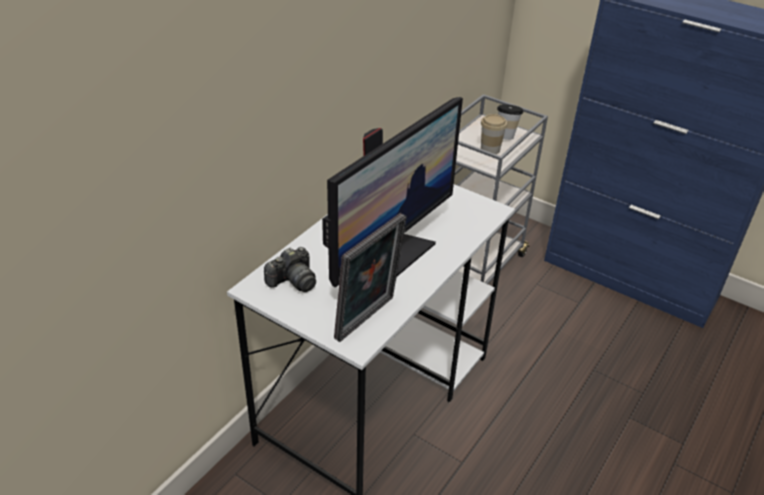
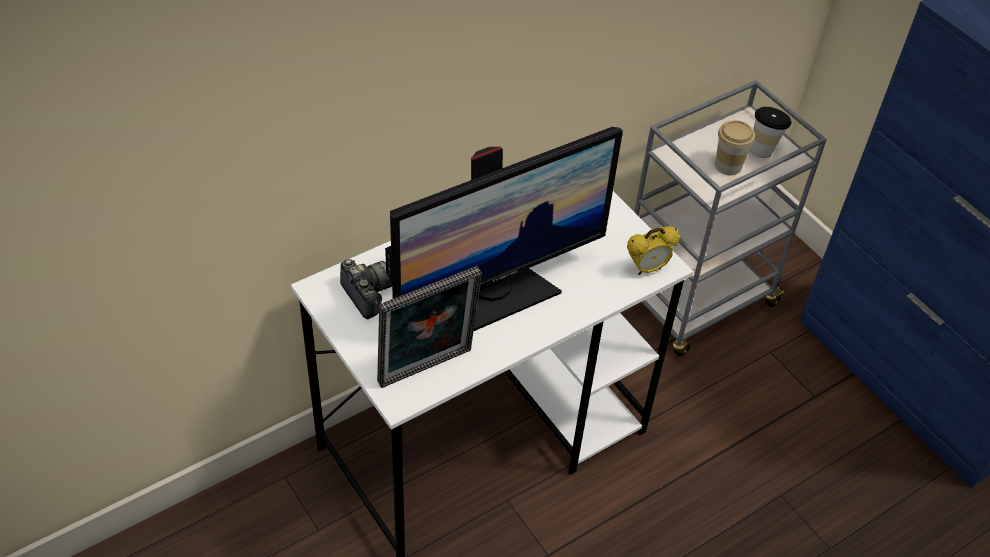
camera: 20 degrees right, 10 degrees up
(293, 281) = (368, 293): camera -> camera turned 105 degrees counterclockwise
(484, 214) = (647, 268): none -> alarm clock

